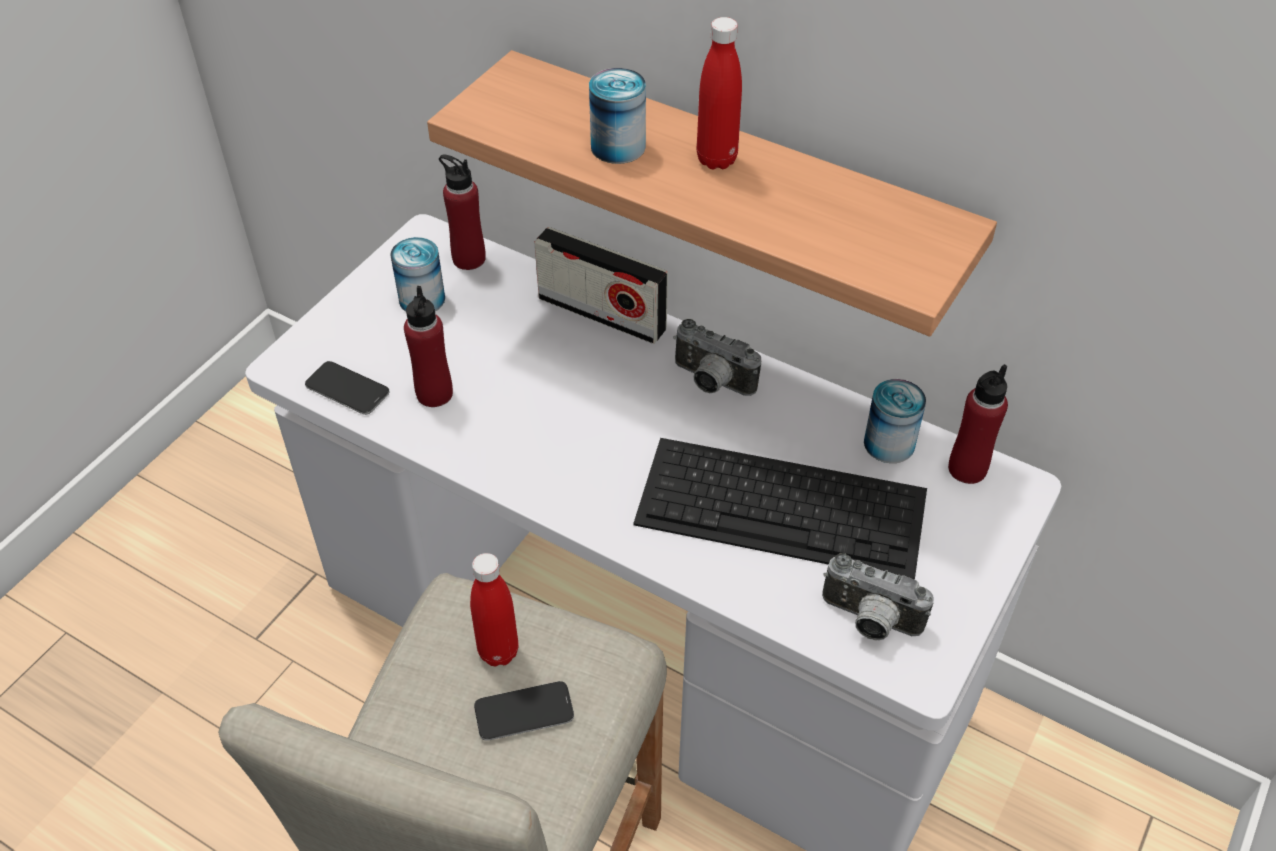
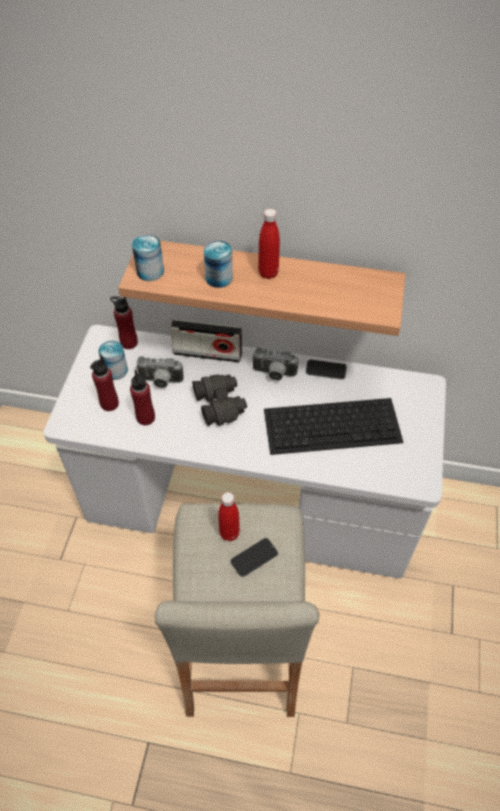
camera: 20 degrees left, 5 degrees up
(347, 389) = (101, 428): phone -> phone (326, 370)
(582, 408) = (220, 404): none -> black binoculars
(868, 621) = (392, 467): camera -> camera (160, 382)
(889, 443) = (366, 381): can -> can (150, 271)
(967, 469) = (403, 383): red bottle -> red bottle (109, 403)

